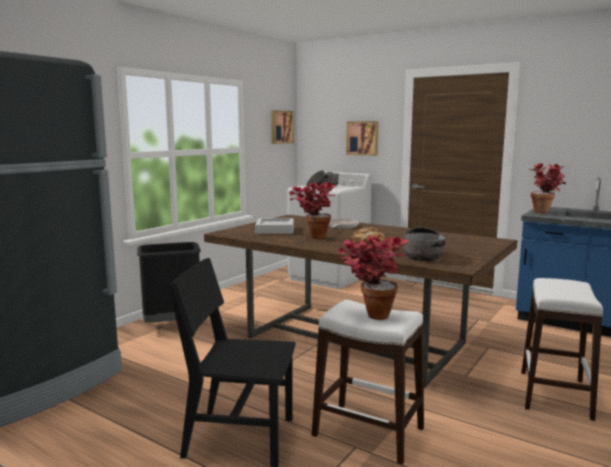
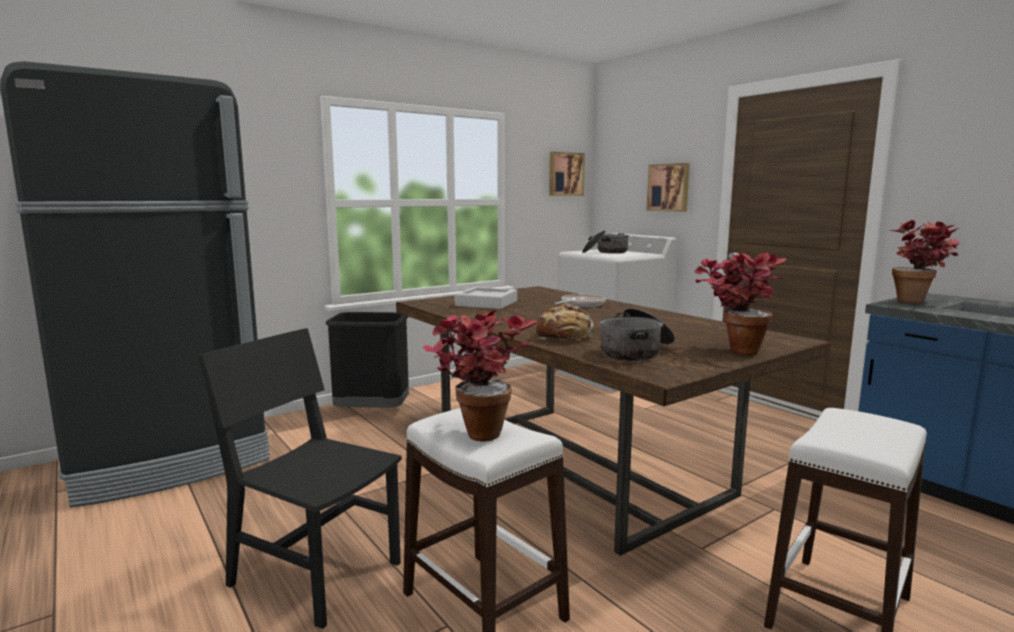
camera: 20 degrees right, 0 degrees up
(312, 237) = (519, 315): potted plant -> potted plant (733, 350)

